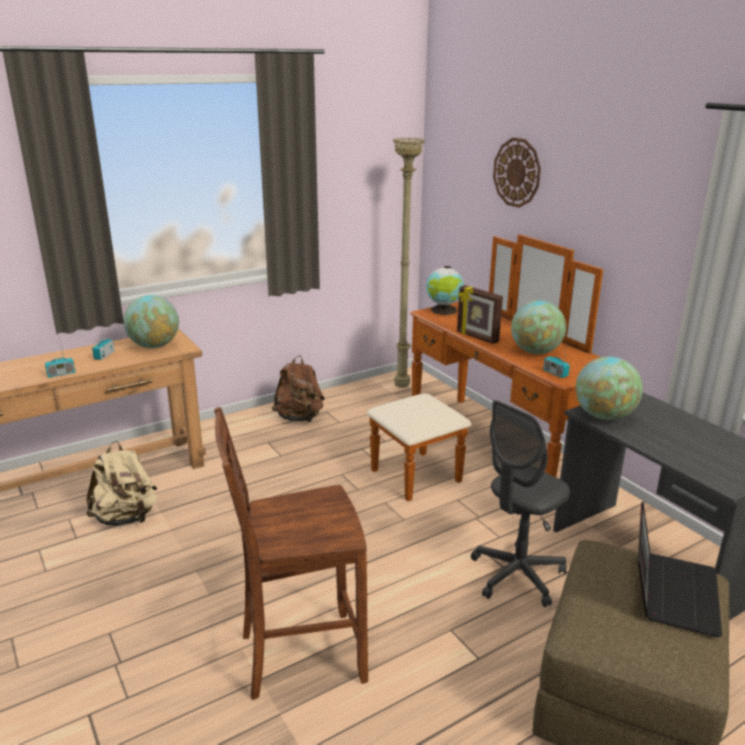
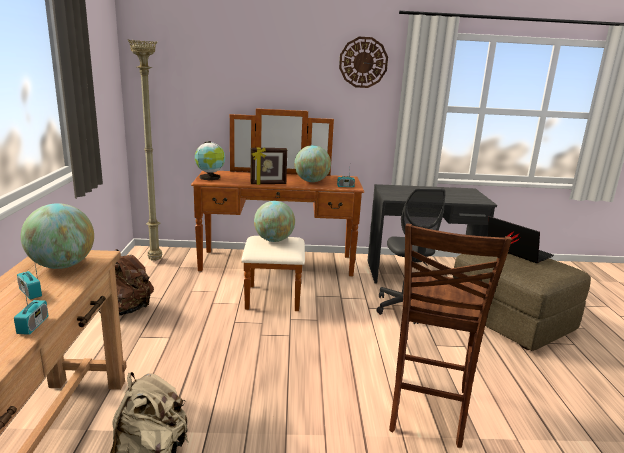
camera: 60 degrees left, 5 degrees down
(517, 172) = (240, 64): wall clock -> wall clock (363, 62)
(604, 416) = (399, 196): globe -> globe (274, 240)

